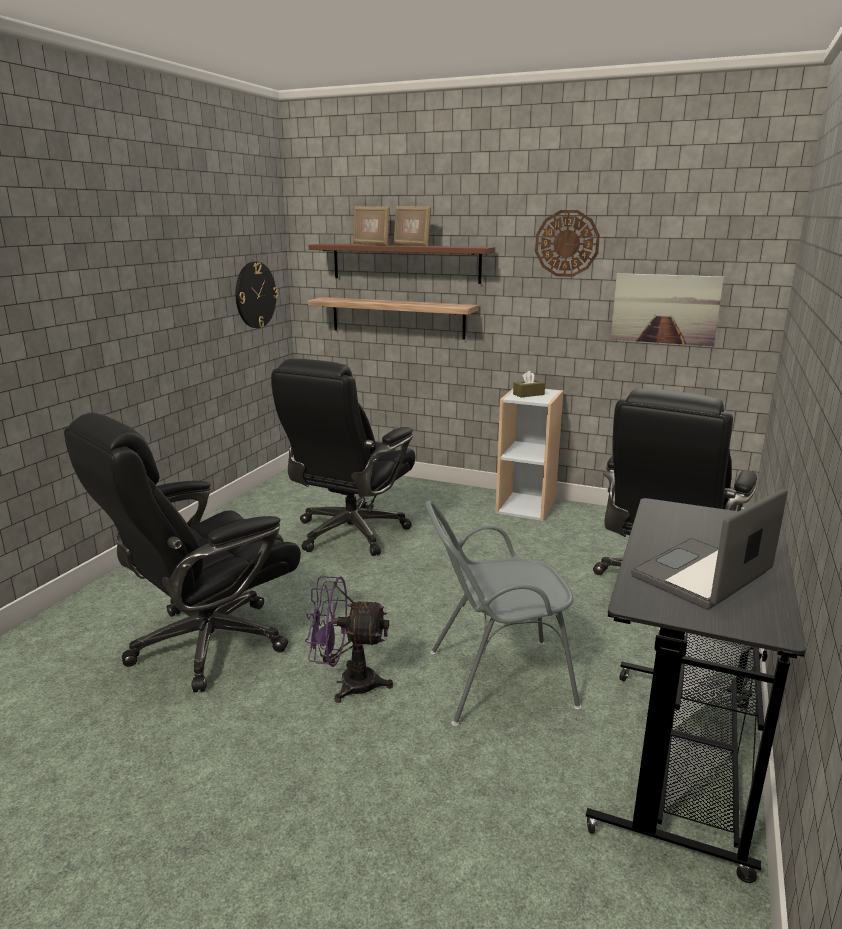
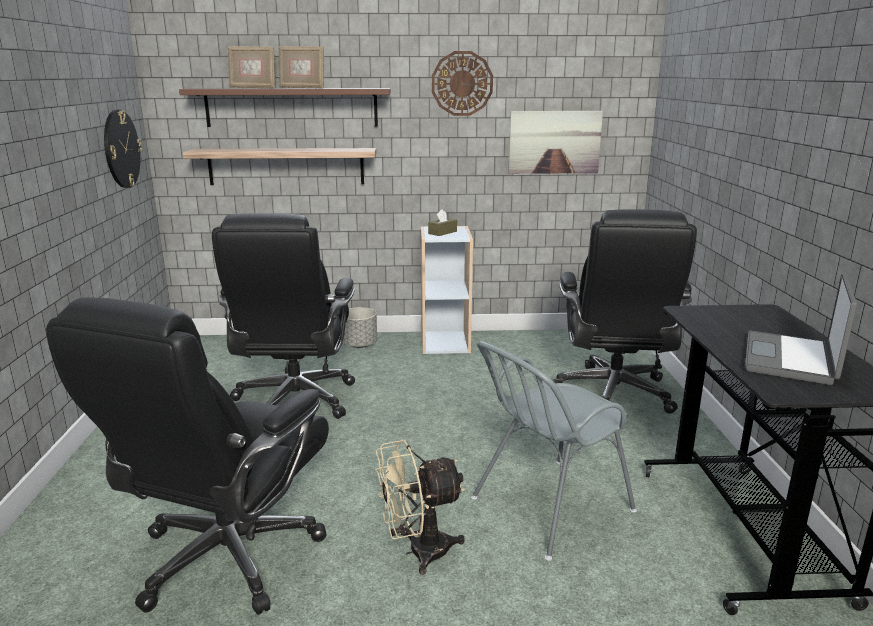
camera: 25 degrees left, 0 degrees up
(348, 683) = (418, 552): purple fan -> beige fan
(444, 494) = (359, 345): none -> grey planter

